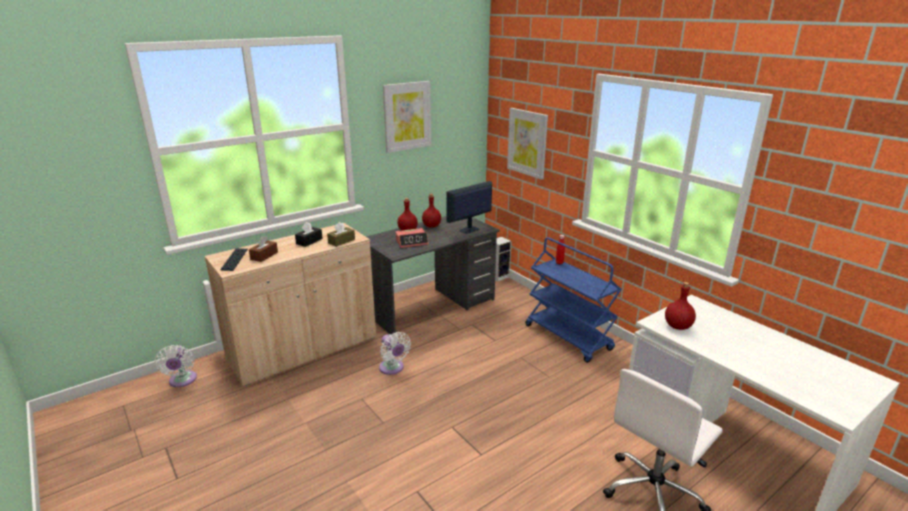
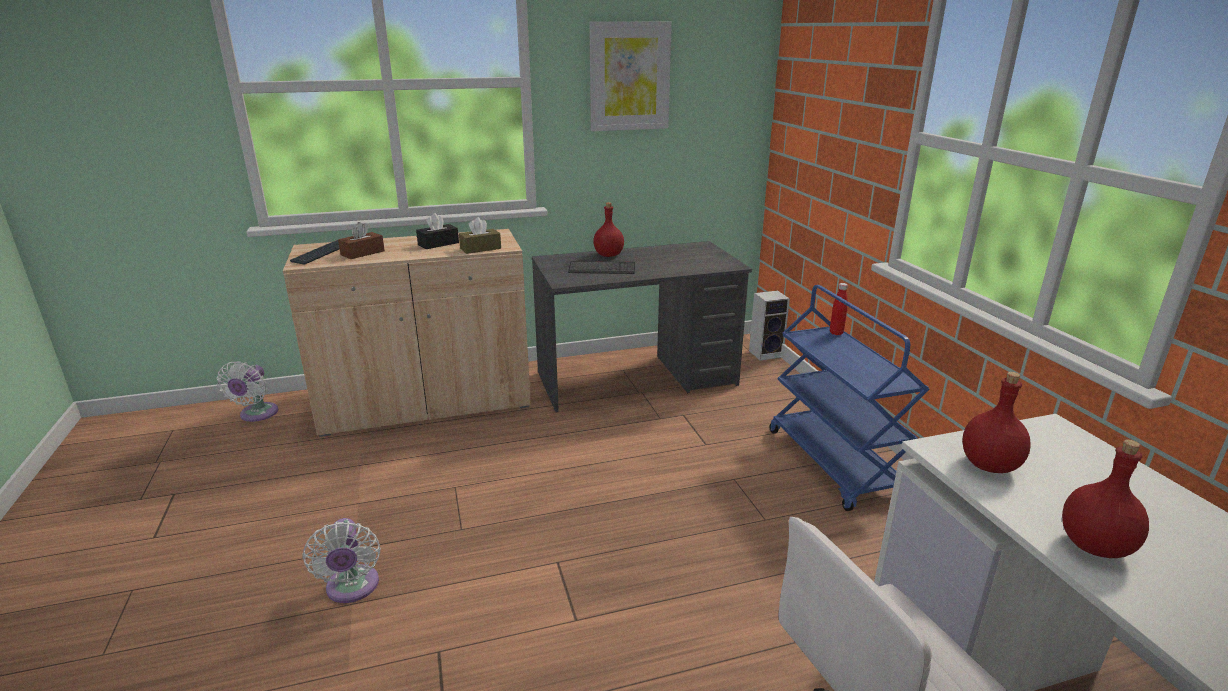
camera: 20 degrees right, 0 degrees up
(392, 368) = (526, 454): white fan -> white fan (352, 589)
(412, 242) = (602, 269): alarm clock -> keyboard
(431, 226) = (649, 253): red bottle -> red bottle (1094, 545)
(469, 230) = (702, 264): monitor -> none
(527, 143) = (822, 130): picture -> none

